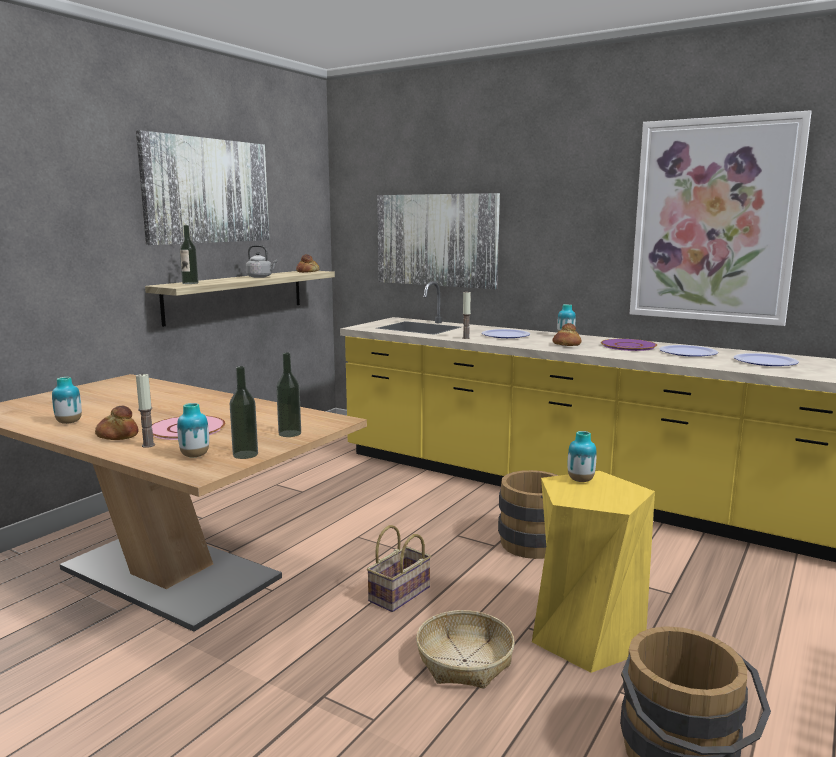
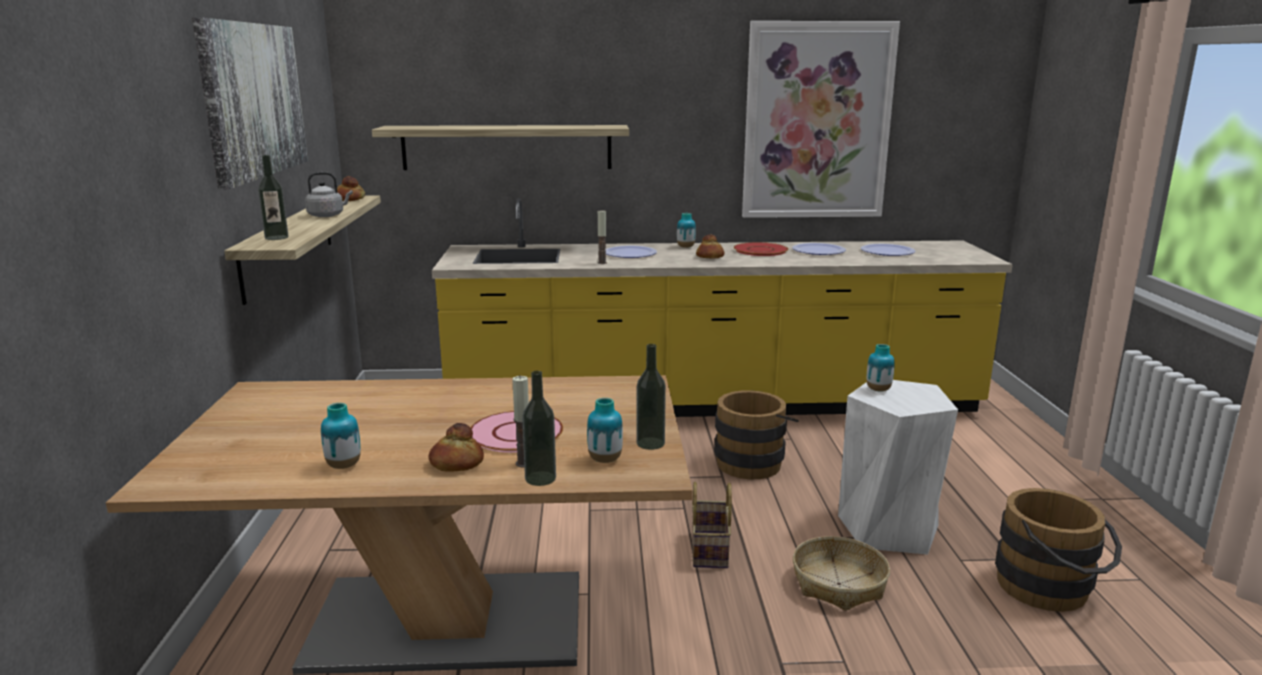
camera: 35 degrees left, 5 degrees up
(290, 433) = (635, 409): bottle -> bottle (540, 478)
(436, 240) = (507, 147): picture -> shelf
(586, 636) = (889, 528): yellow stool -> white stool
(628, 346) = (760, 250): purple plate -> red plate

